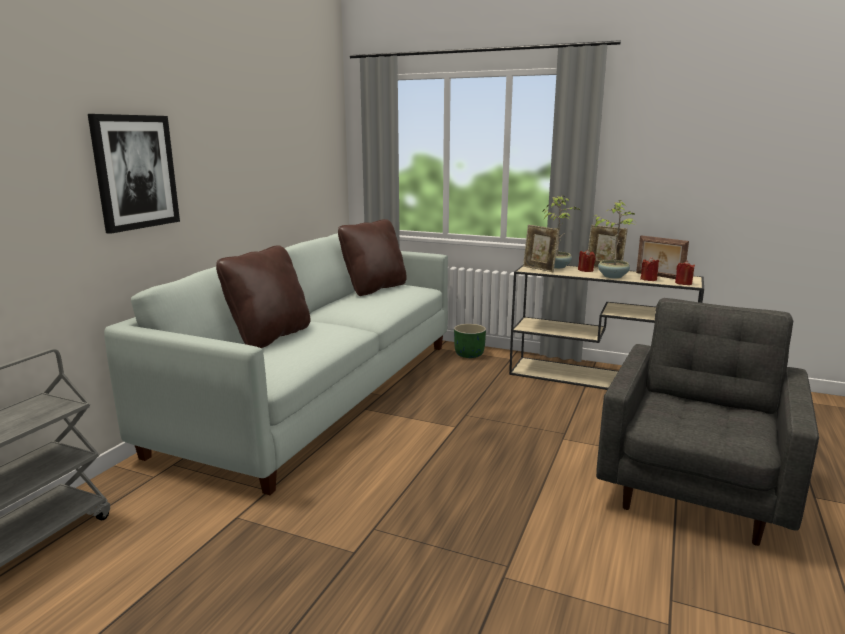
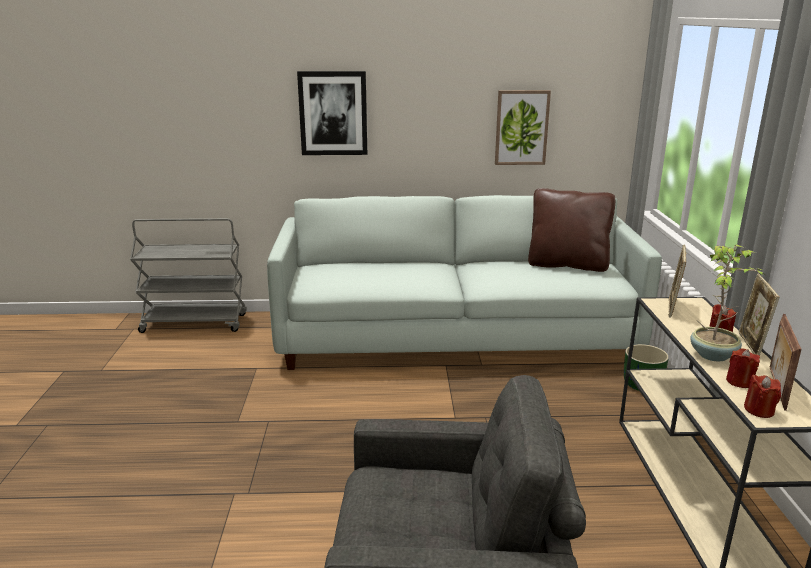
camera: 65 degrees right, 5 degrees up
(269, 337) = (383, 265): brown pillow -> none
(287, 176) = (521, 127): none -> picture
(557, 266) = (707, 316): potted plant -> none

